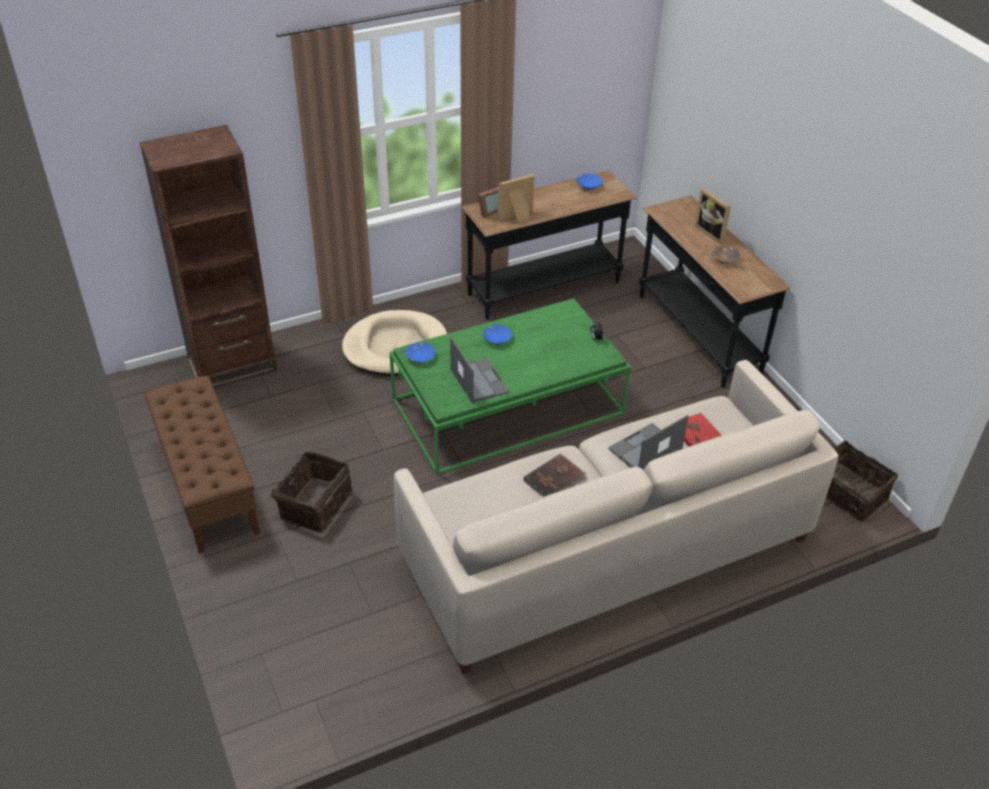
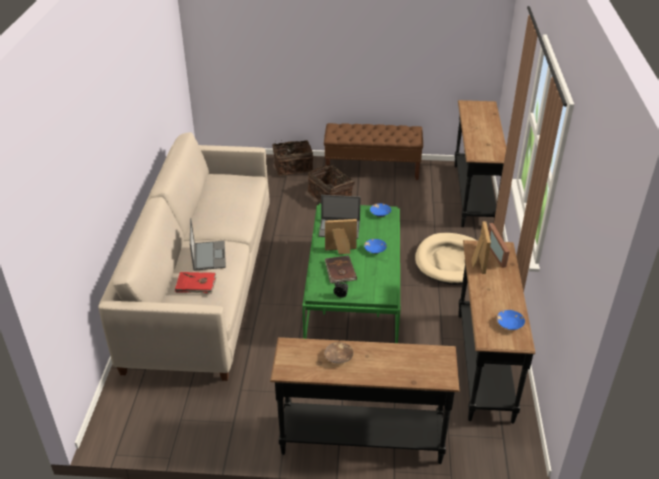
camera: 120 degrees right, 5 degrees down
(232, 365) = (472, 195): brown bookcase -> black console table
(555, 479) = (222, 214): brown book -> brown book (340, 271)
(712, 233) = (383, 370): picture frame -> picture frame (341, 251)
(848, 495) = (126, 425): basket -> basket (293, 167)

